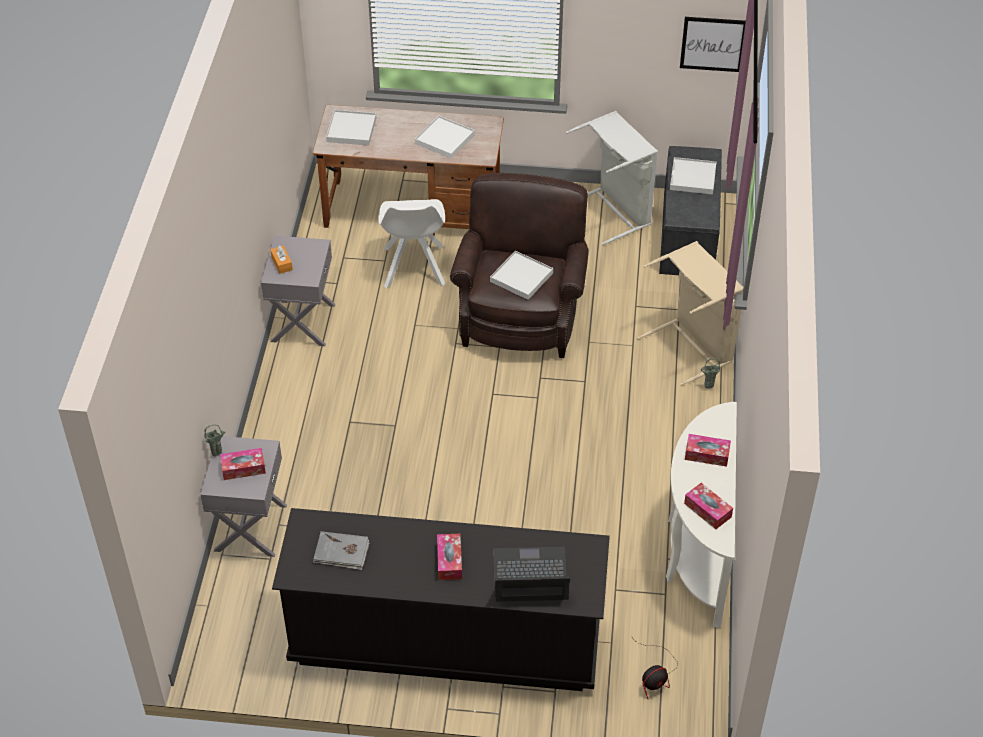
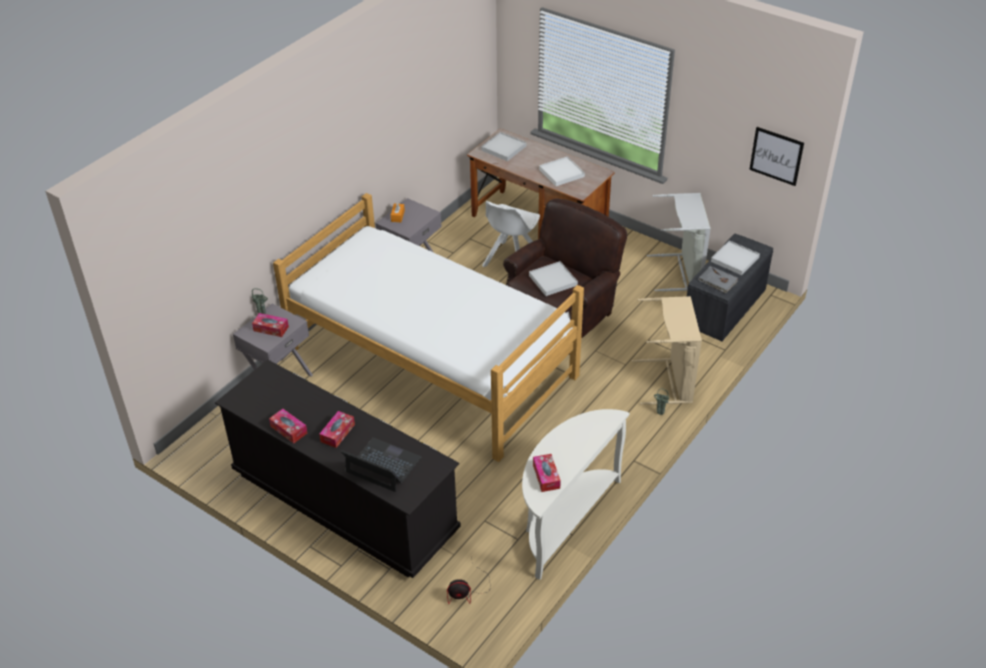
camera: 30 degrees right, 5 degrees down
(341, 552) = (274, 399): grey book -> grey book (717, 281)
(416, 430) = (431, 362): none -> bed
(707, 454) = (577, 439): tissue box -> tissue box (289, 430)

